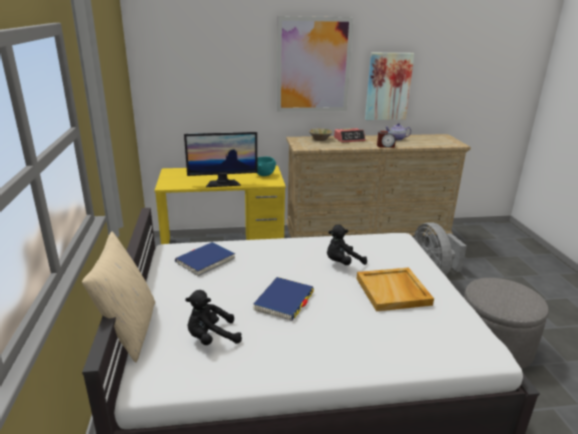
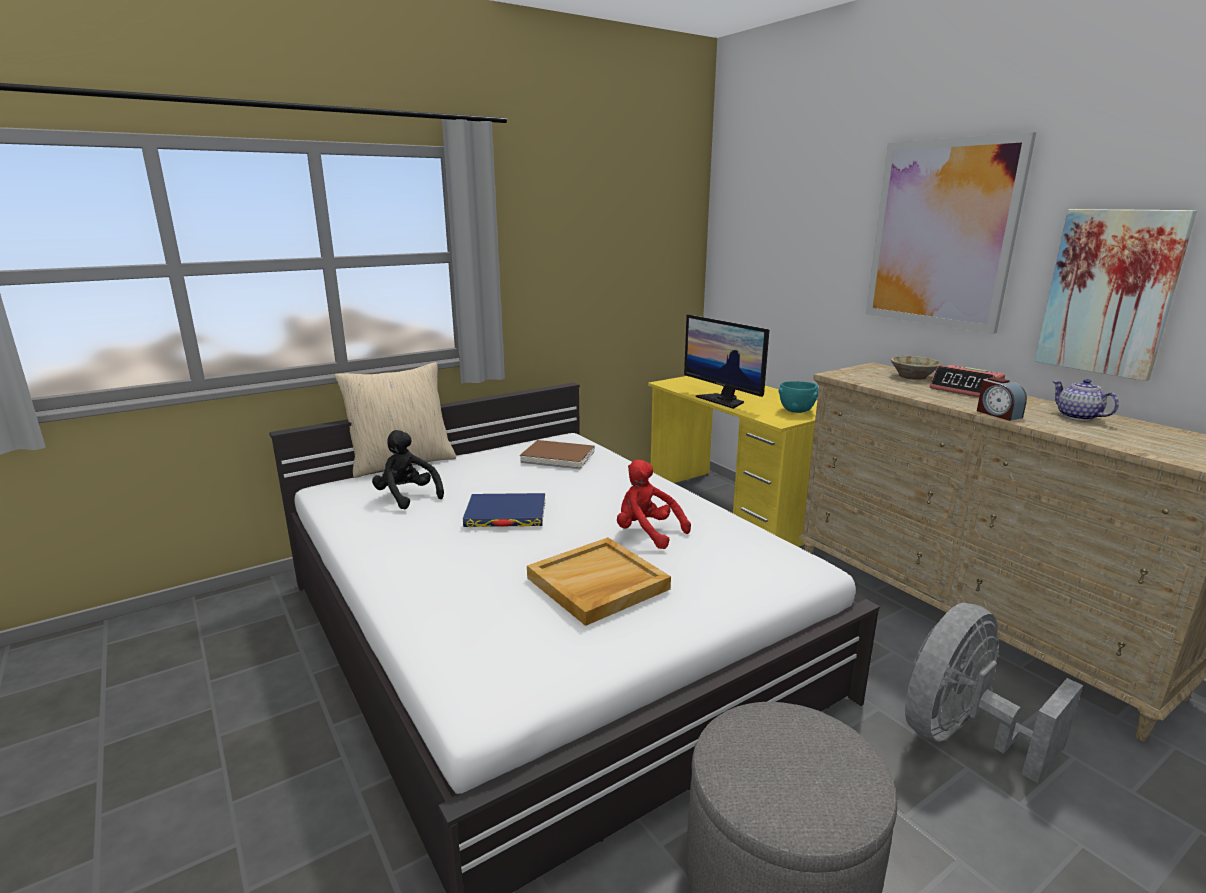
camera: 65 degrees right, 5 degrees down
(205, 261) = (558, 457): blue book -> brown book
(342, 263) = (647, 533): black plush toy -> red plush toy

